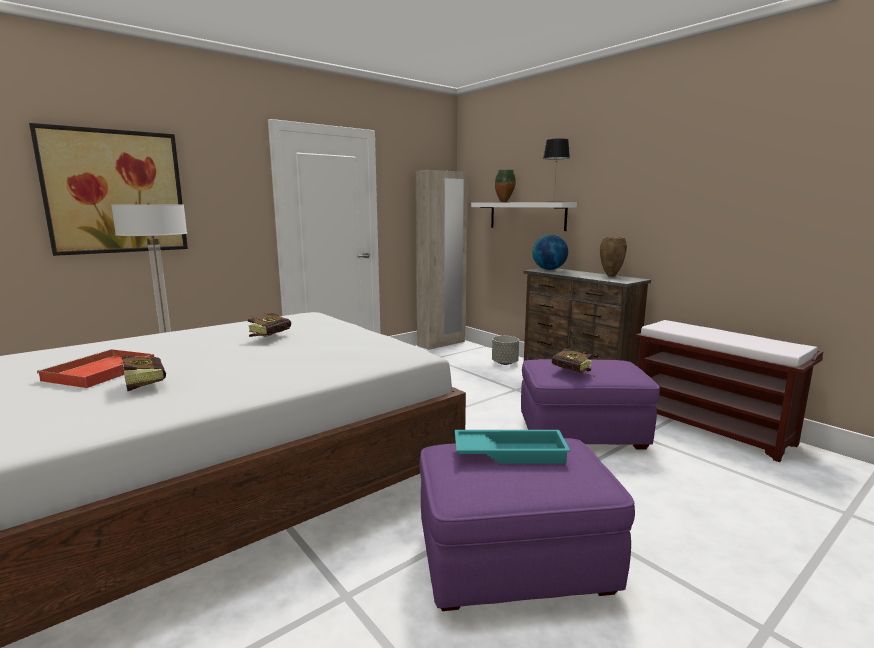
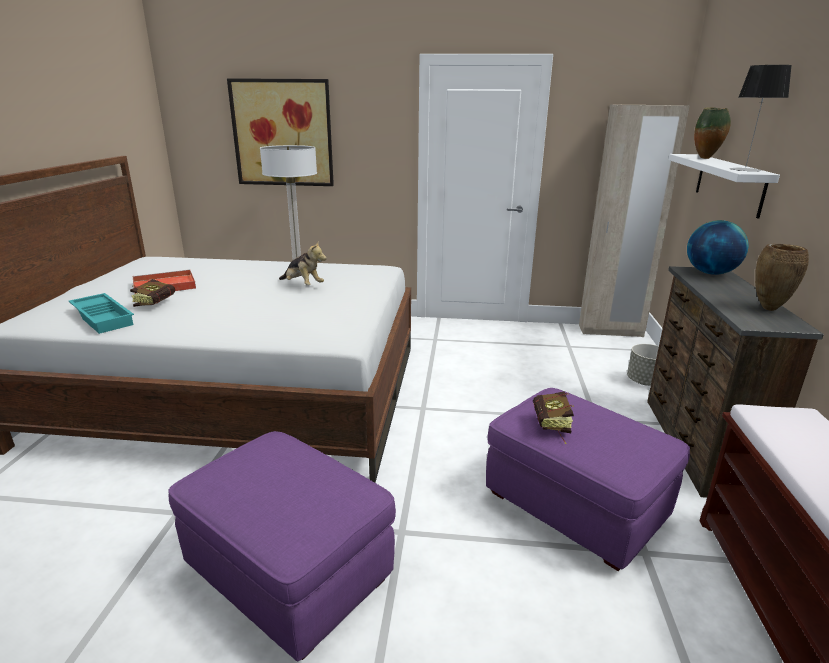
camera: 45 degrees right, 10 degrees up
(273, 336) = (303, 285): book -> plush toy
(510, 452) = (296, 471): turquoise tray -> turquoise tray (104, 317)

